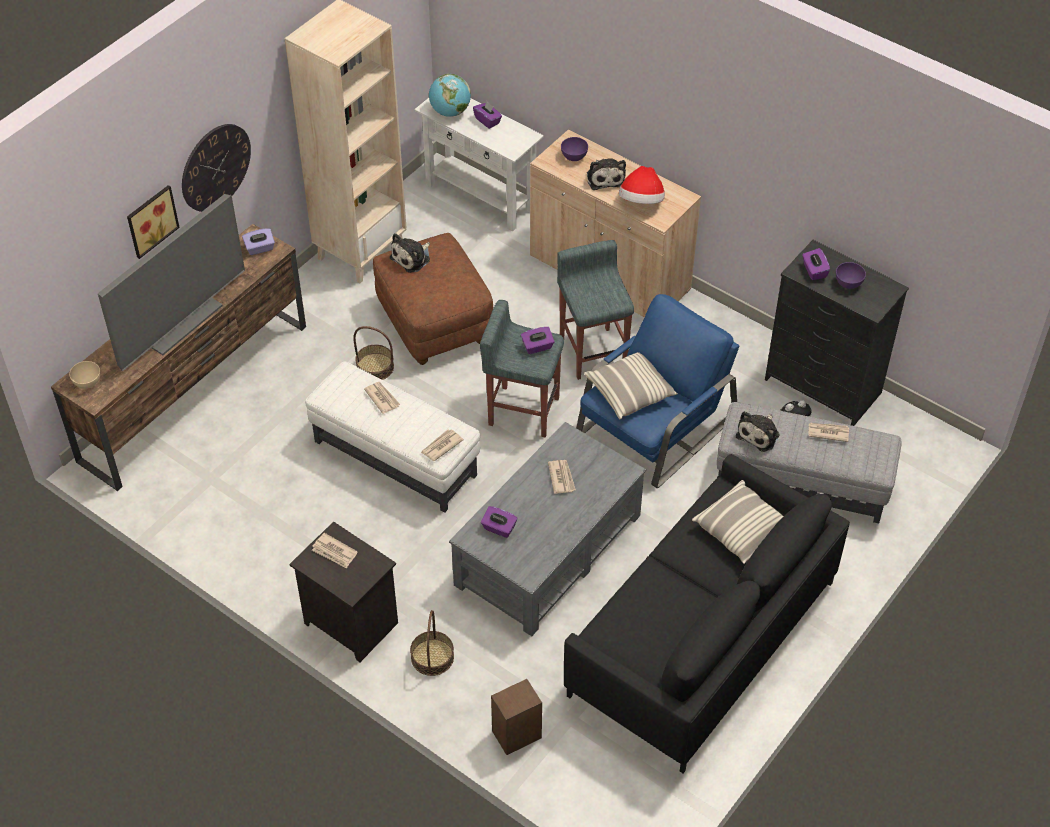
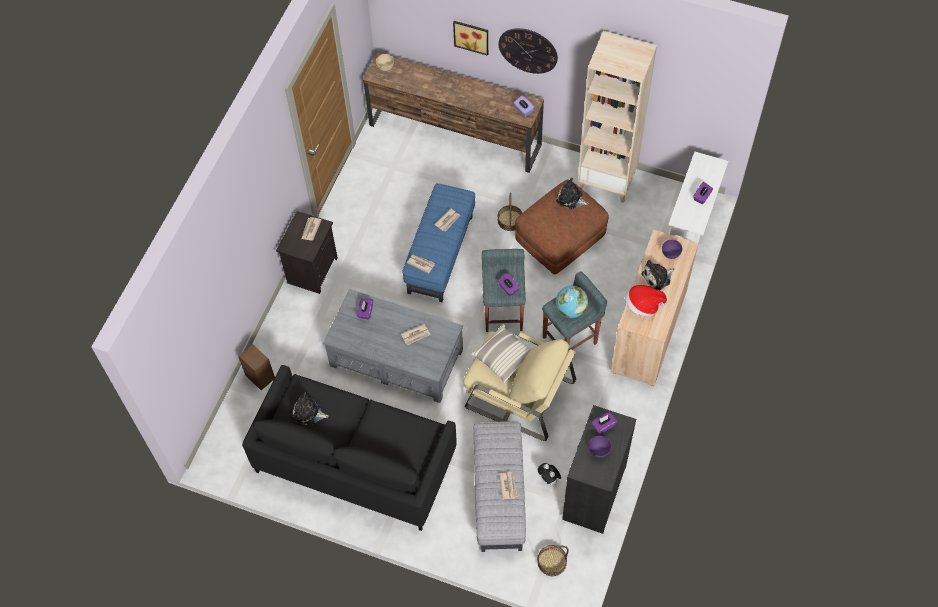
camera: 75 degrees right, 10 degrees up
(179, 320) = (448, 91): television -> none
(395, 458) = (440, 254): white ottoman -> blue ottoman
(432, 657) = (301, 318): basket -> basket (552, 562)
(450, 112) = (701, 172): globe -> globe (570, 309)
(655, 426) = (518, 394): blue armchair -> beige armchair
(742, 530) = (401, 446): pillow -> none
(759, 434) = (492, 443): plush toy -> plush toy (308, 413)

